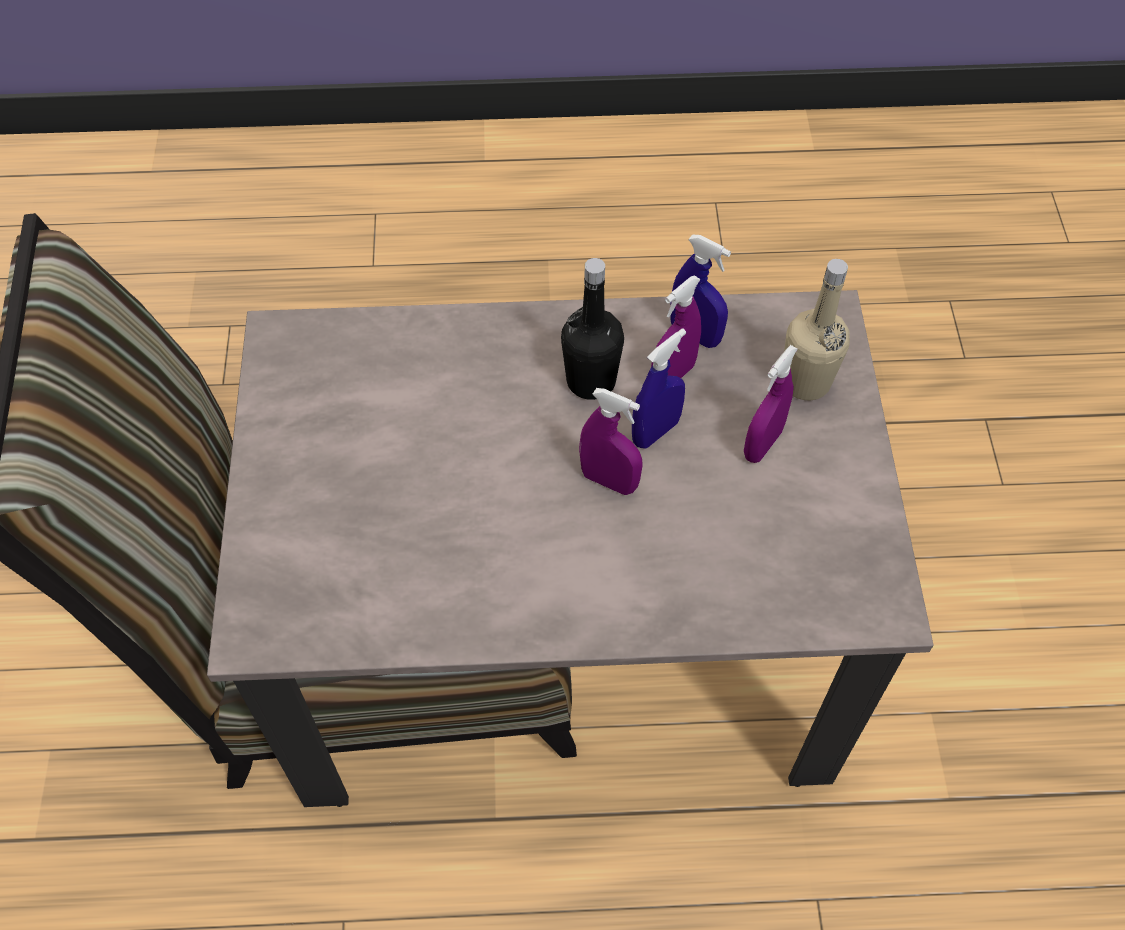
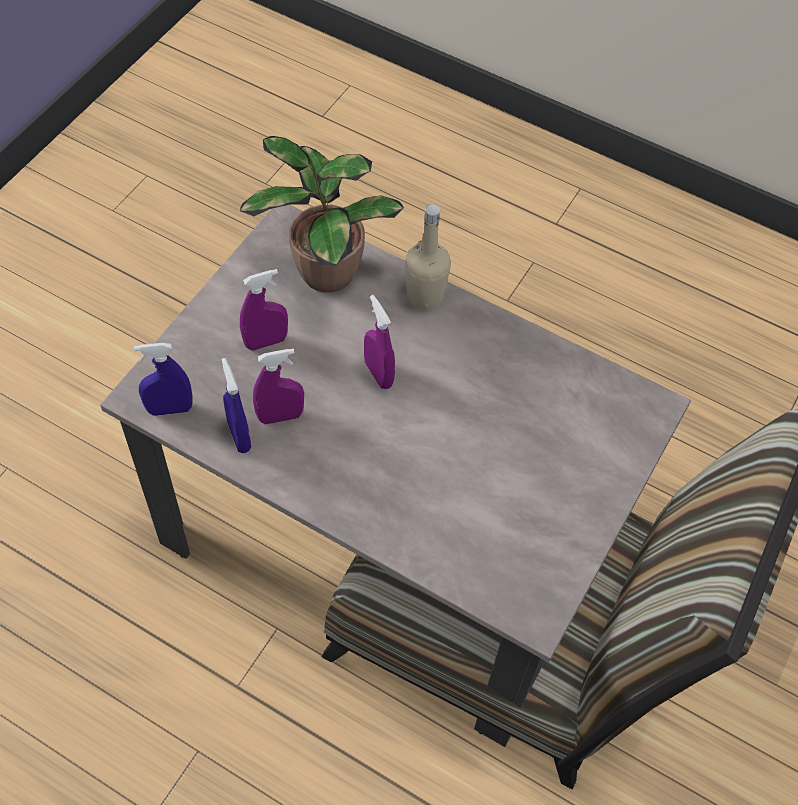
camera: 150 degrees left, 0 degrees up
(591, 381) = (336, 445): black bottle -> none
(655, 432) = (324, 387): blue spray bottle -> blue spray bottle (170, 409)
(781, 572) = (323, 271): none -> potted plant
(805, 381) = (200, 363): beige bottle -> beige bottle (424, 296)

